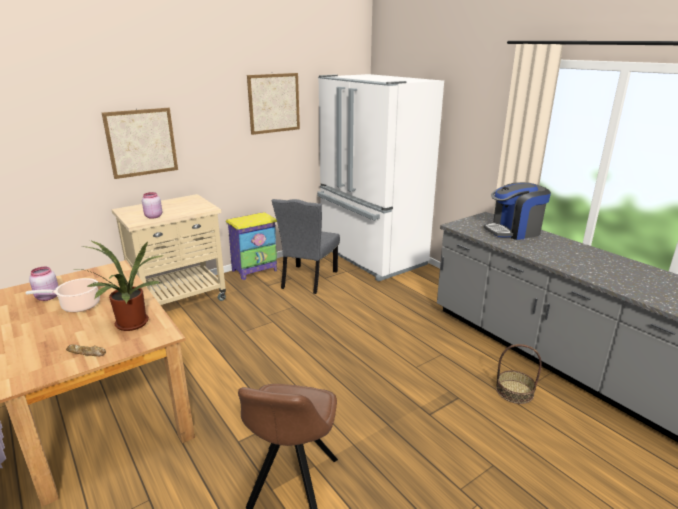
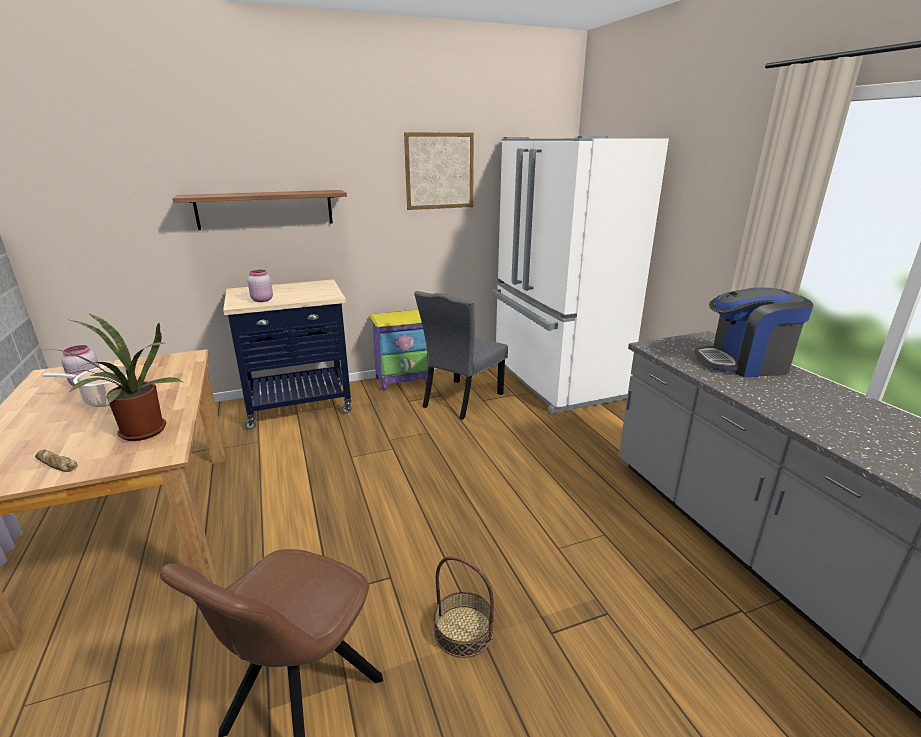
camera: 15 degrees right, 0 degrees up
(141, 141) = (265, 209): picture -> shelf
(179, 300) = (299, 406): beige cart -> blue cart
(514, 391) = (705, 622): basket -> basket (463, 631)

